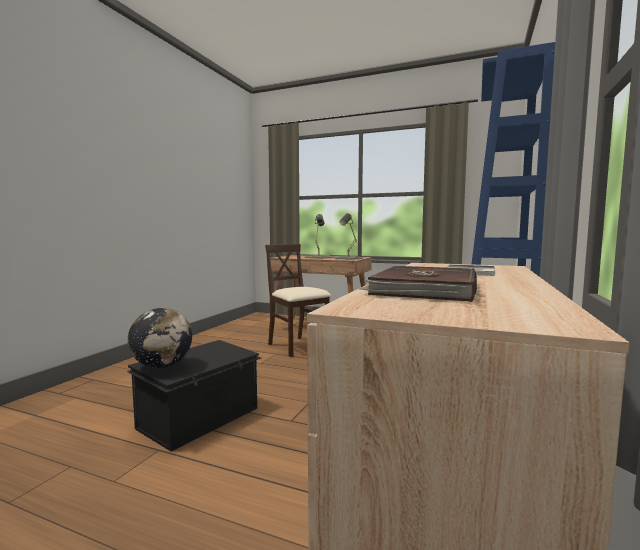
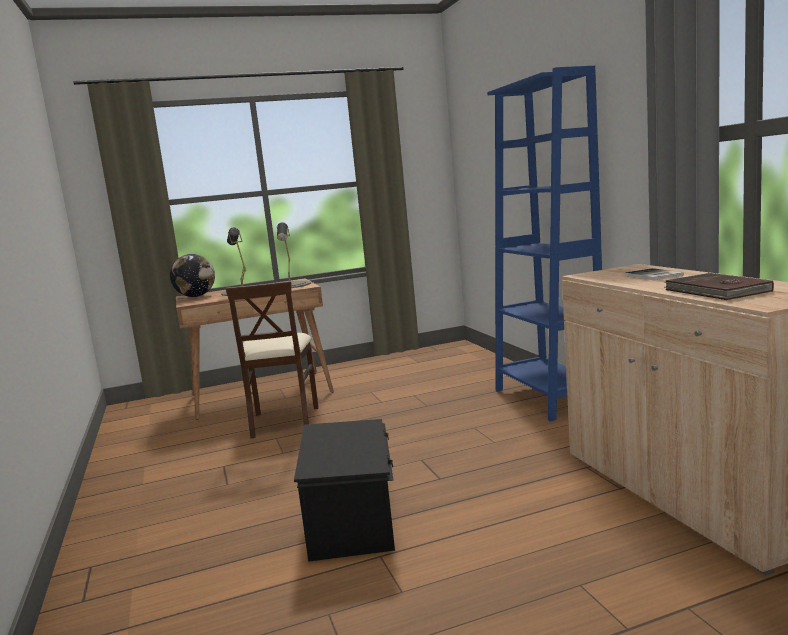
camera: 40 degrees left, 5 degrees up
(162, 366) = (335, 463): globe -> globe (196, 296)
(297, 346) = (283, 422): beige chair -> beige chair turned 105 degrees counterclockwise

